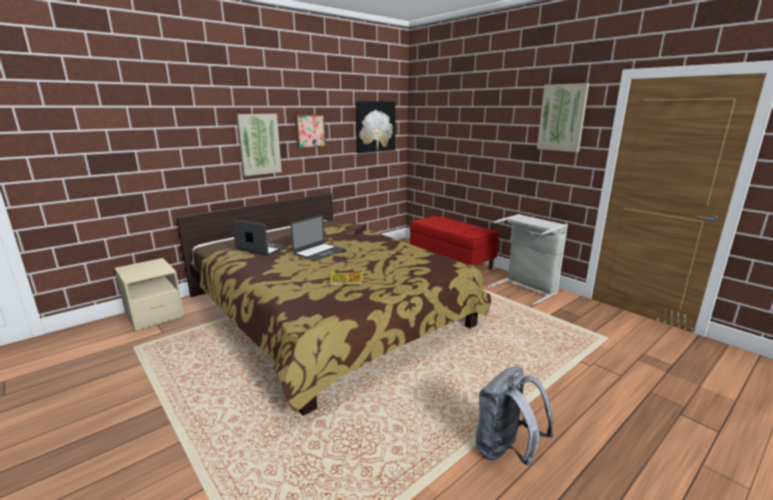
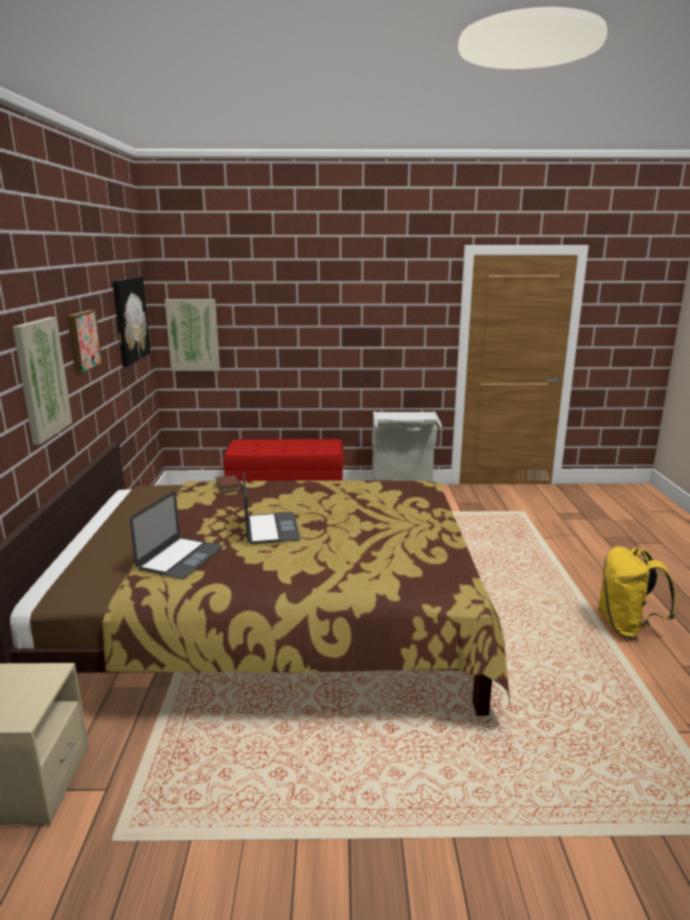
camera: 50 degrees left, 0 degrees up
(262, 248) = (180, 558): laptop -> laptop turned 135 degrees clockwise
(347, 280) = (392, 542): book -> none
(506, 451) = (627, 627): grey backpack -> yellow backpack
(562, 118) = (406, 295): picture -> picture (193, 335)

